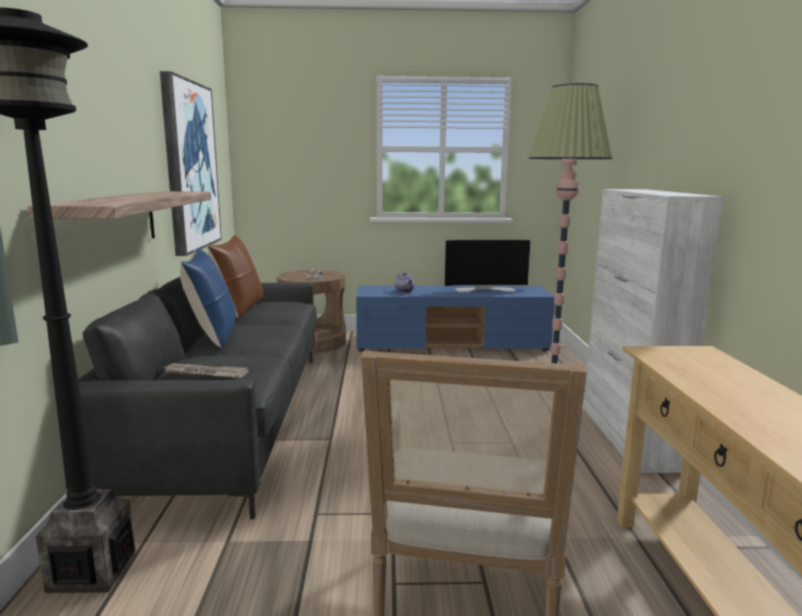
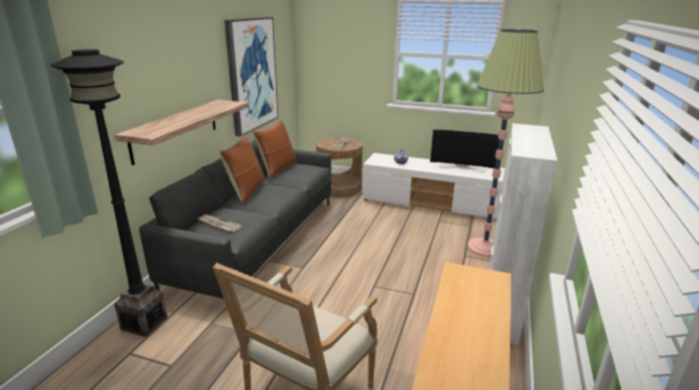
camera: 20 degrees right, 10 degrees up
(213, 335) = (246, 191): blue pillow -> brown pillow
(452, 344) = (433, 203): blue tv stand -> white tv stand

